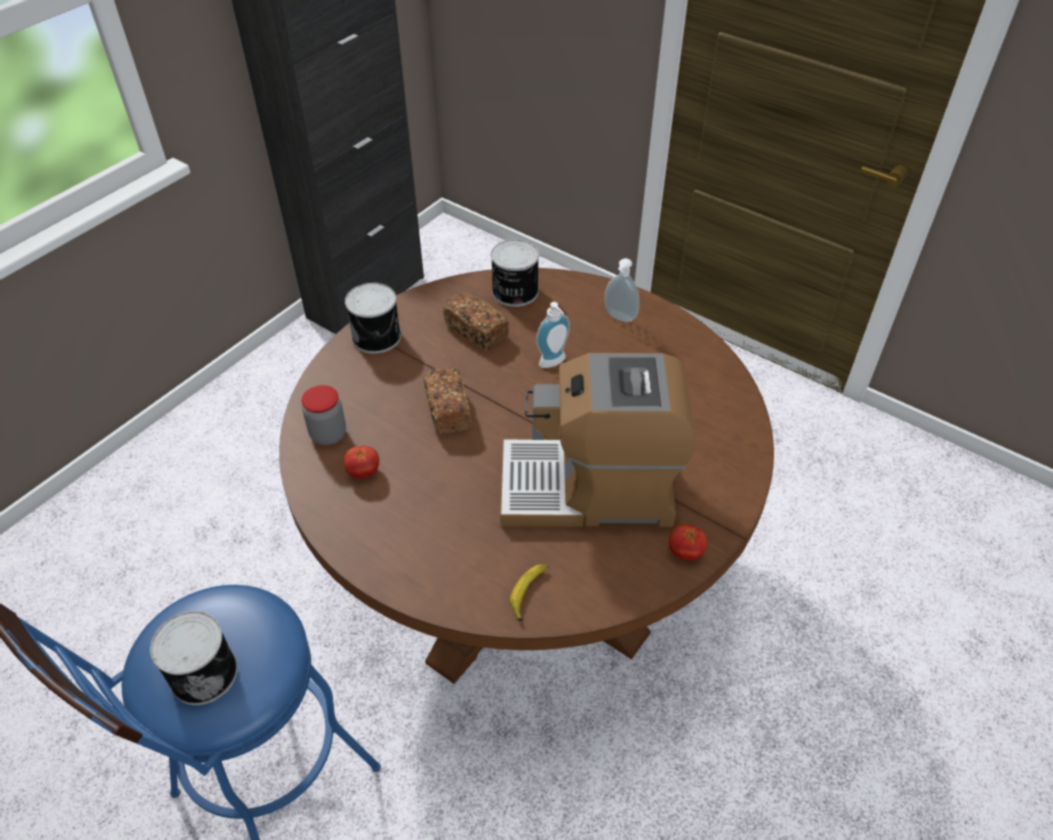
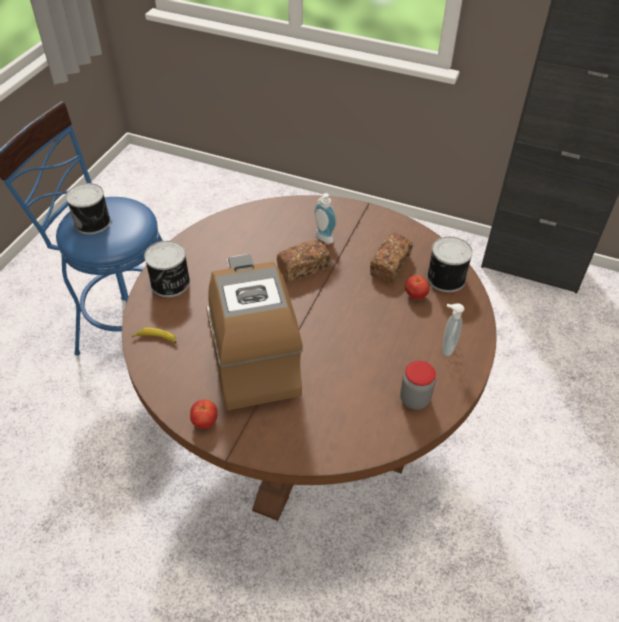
camera: 75 degrees right, 0 degrees up
(328, 434) = (263, 219): jar -> jar (414, 399)
(363, 472) = (237, 242): tomato -> tomato (415, 295)
(378, 336) = (361, 218): can -> can (170, 283)
(554, 363) = (374, 315): soap dispenser -> soap dispenser (322, 239)

